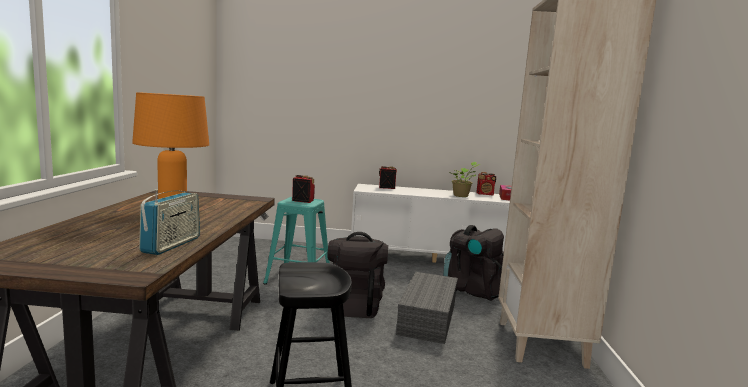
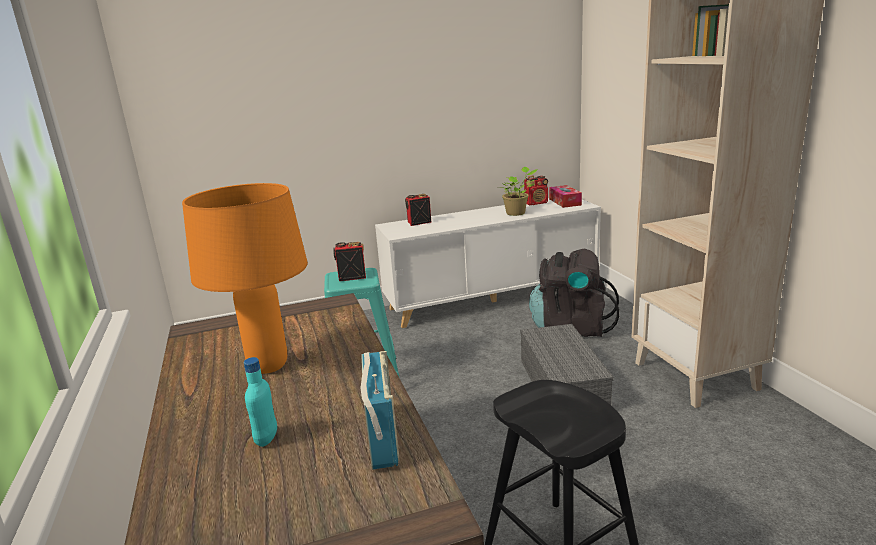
camera: 20 degrees left, 10 degrees up
(118, 231) = (266, 438): none -> turquoise bottle
(355, 305) = (469, 396): black backpack -> none

